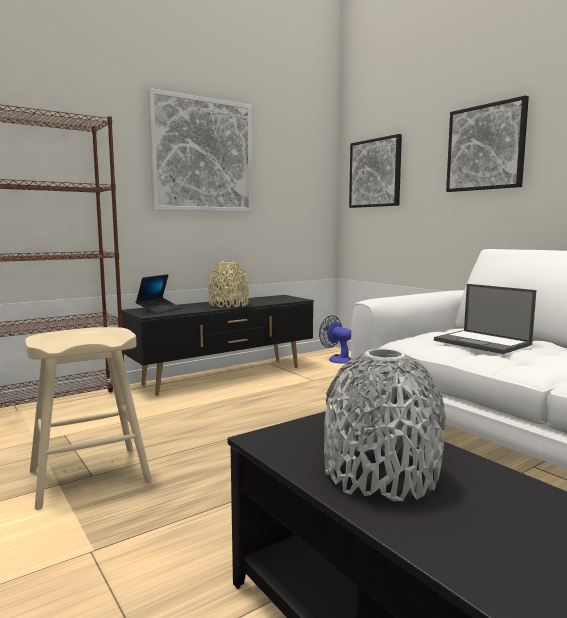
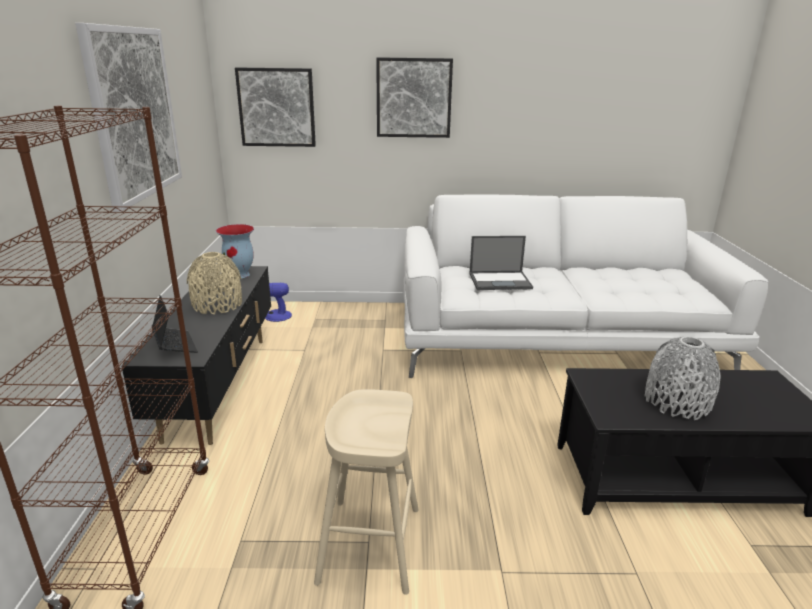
camera: 55 degrees left, 15 degrees up
(284, 299) = (240, 275): none -> vase

